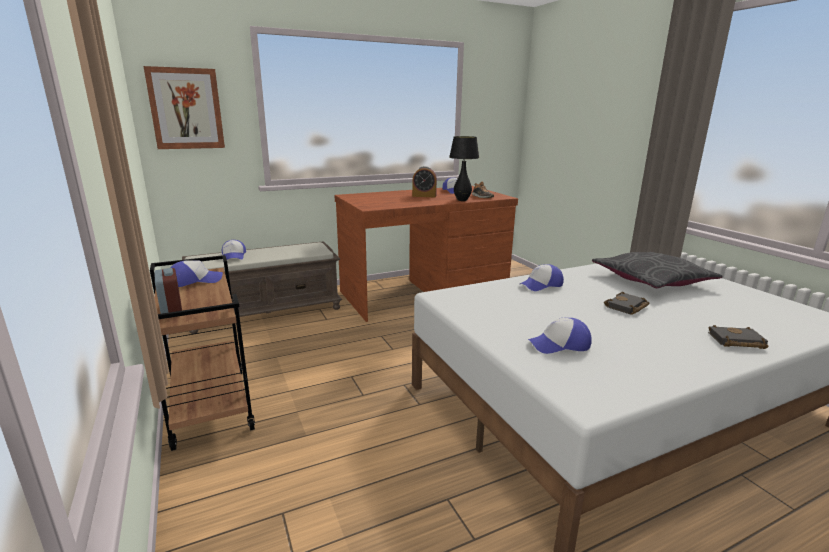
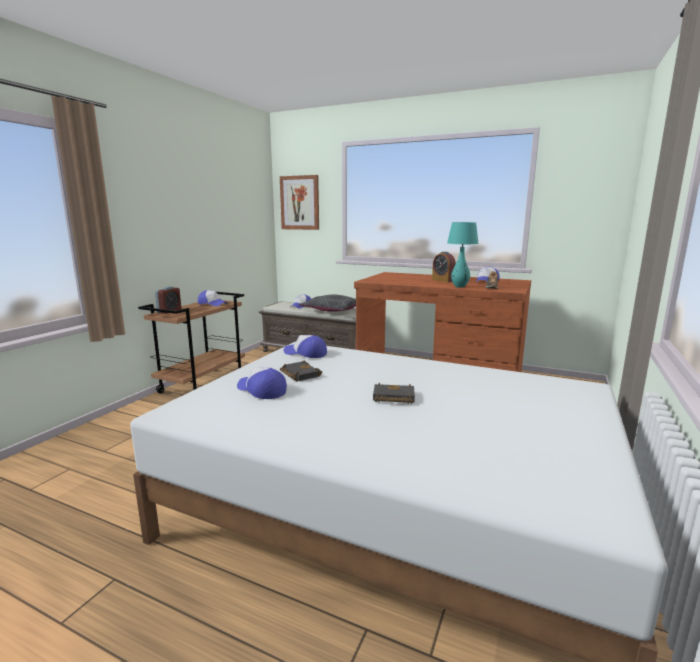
camera: 50 degrees right, 5 degrees down
(462, 200) = (459, 287): black table lamp -> turquoise table lamp
(541, 285) = (385, 363): cap -> cap (305, 353)
(651, 280) = (505, 396): grey pillow -> grey pillow (333, 310)
(735, 341) = (384, 454): black book -> black book (299, 374)

